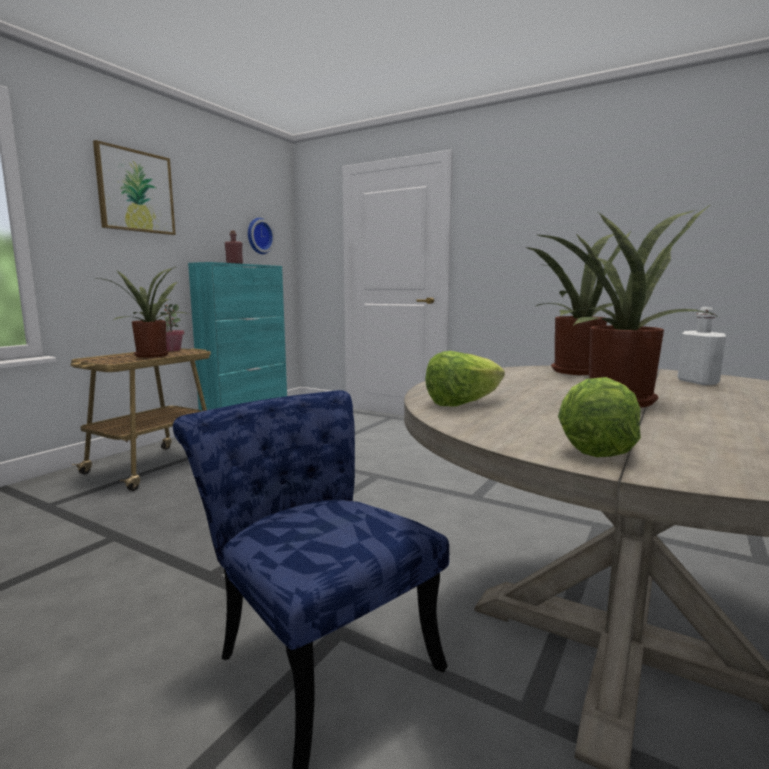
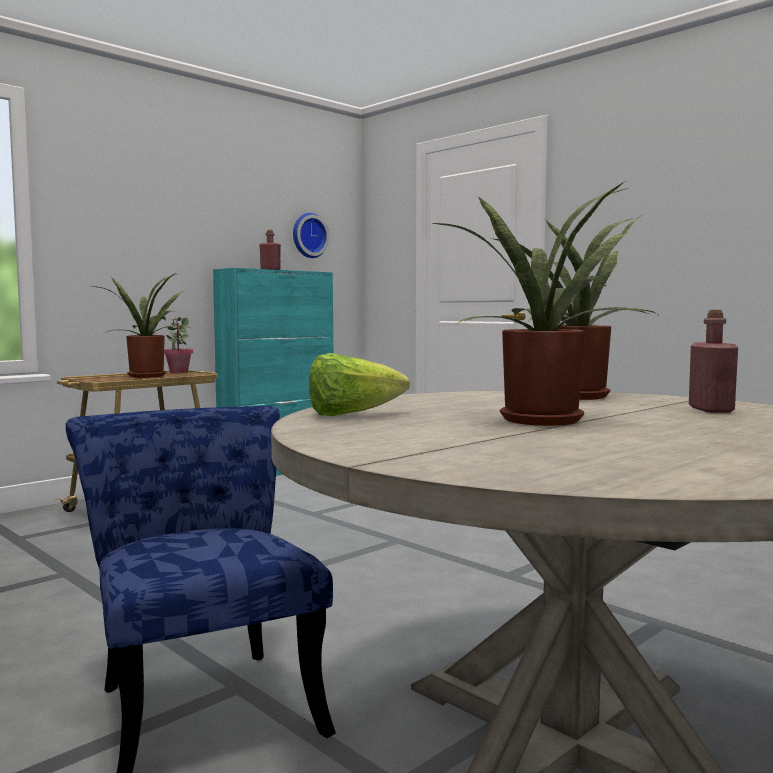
camera: 15 degrees right, 5 degrees down
(135, 191) = (154, 188): picture -> none
(598, 447) = (399, 448): lettuce -> none
(697, 382) = (711, 409): white bottle -> red bottle

